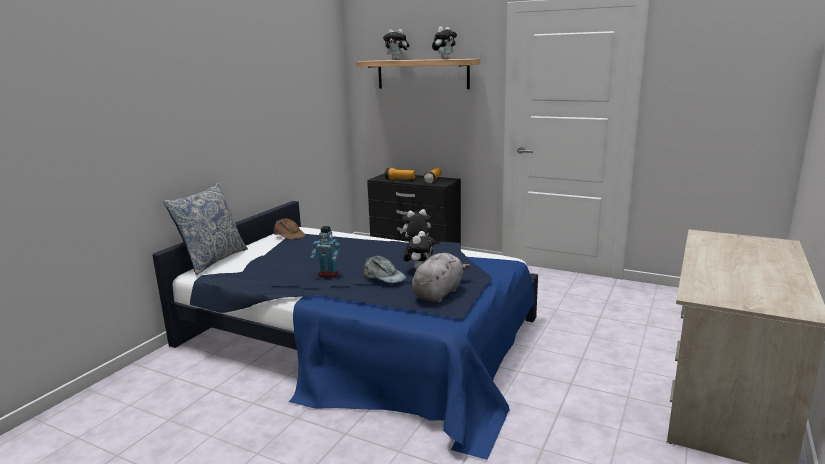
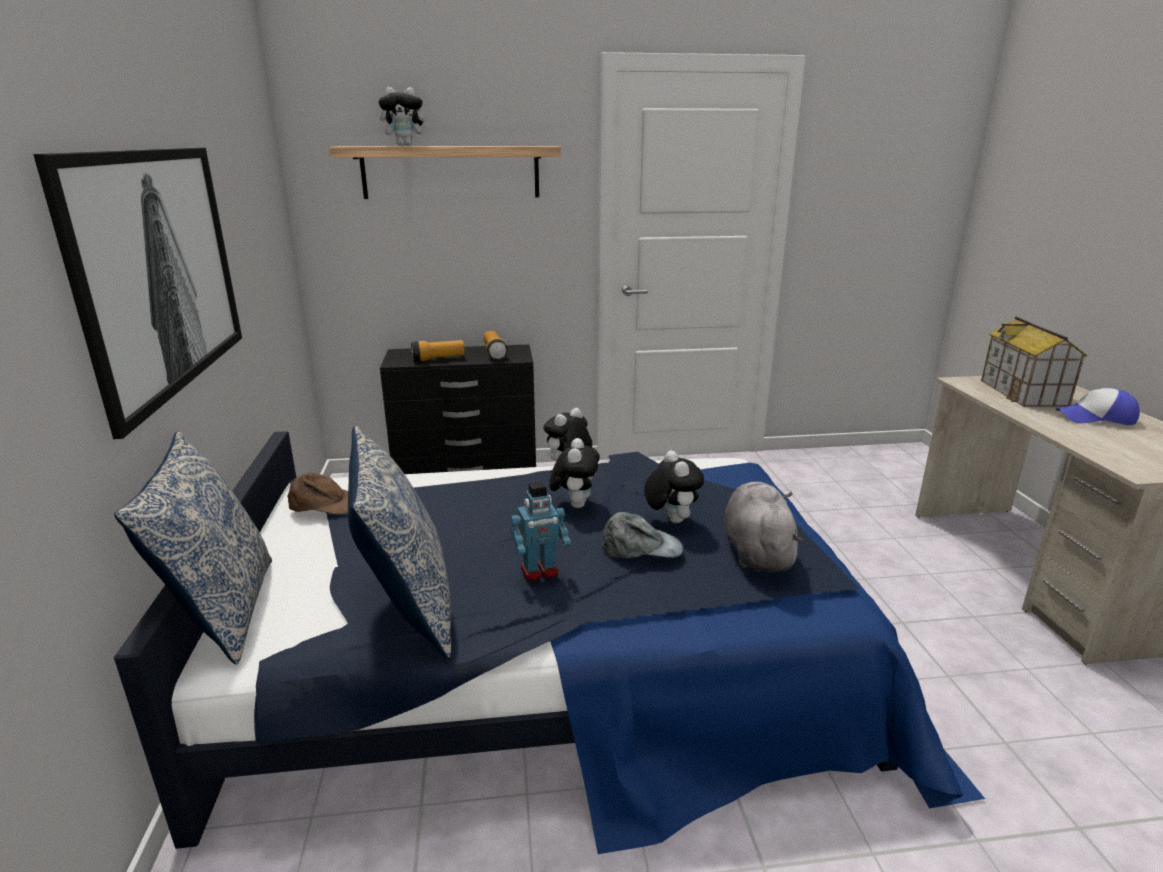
camera: 35 degrees left, 5 degrees up
(224, 116) = (161, 271): none -> picture
(265, 273) = (407, 607): none -> pillow
(444, 59) = (503, 145): plush toy -> plush toy (575, 504)
(736, 247) = (1024, 393): none -> toy house
(755, 268) = (1096, 418): none -> cap

